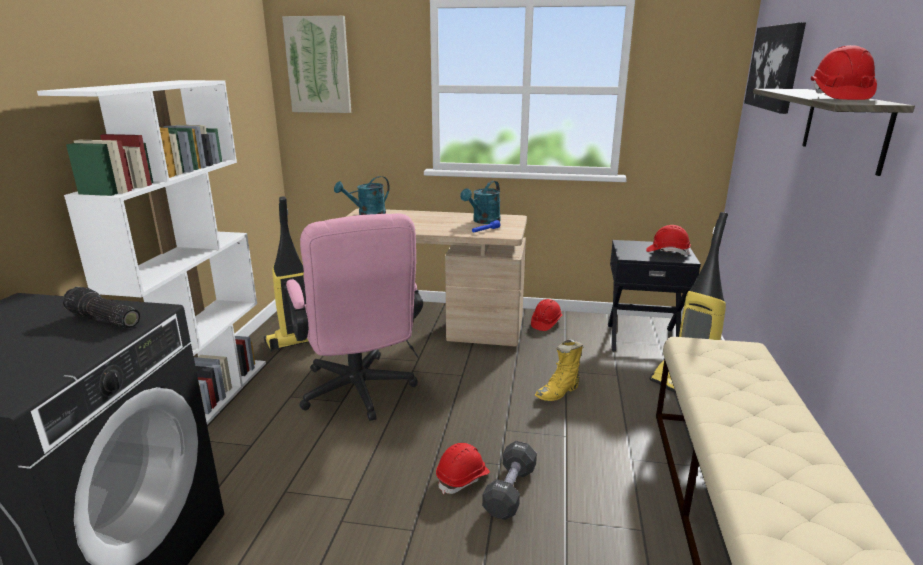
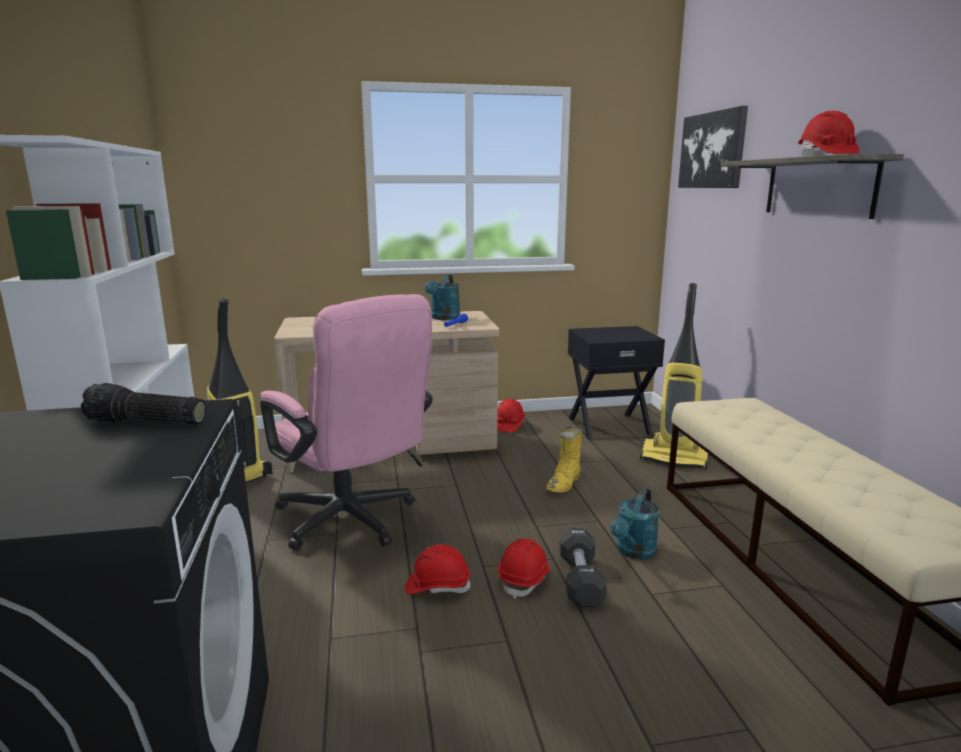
camera: 20 degrees left, 5 degrees down
(318, 65) = (226, 152): picture -> none
(367, 214) = (305, 322): turquoise watering can -> turquoise watering can (633, 552)
(667, 252) = (627, 333): red hard hat -> red hard hat (437, 586)

